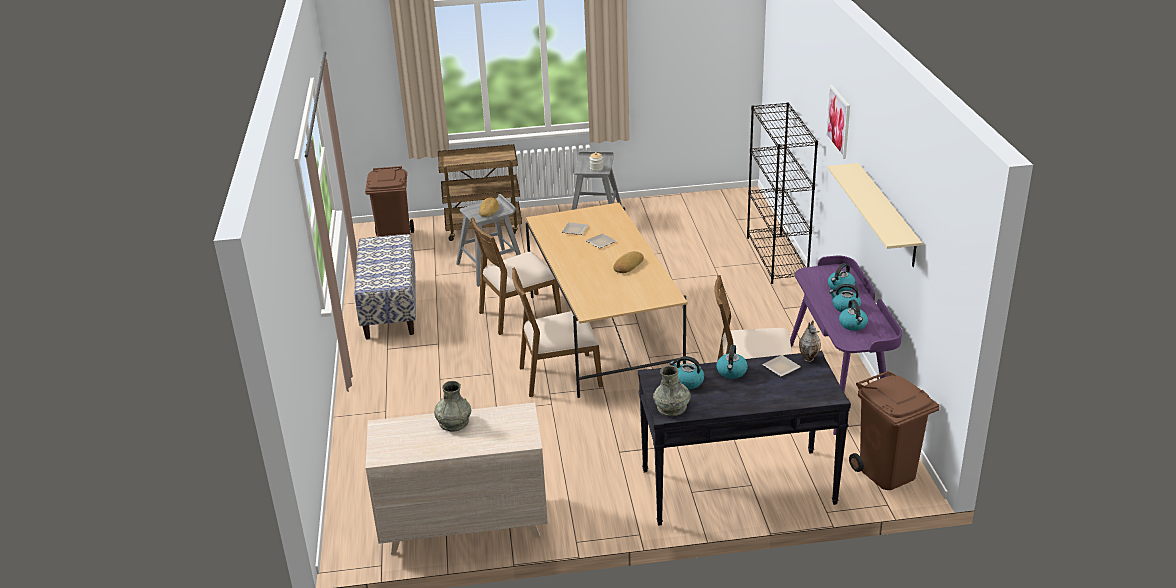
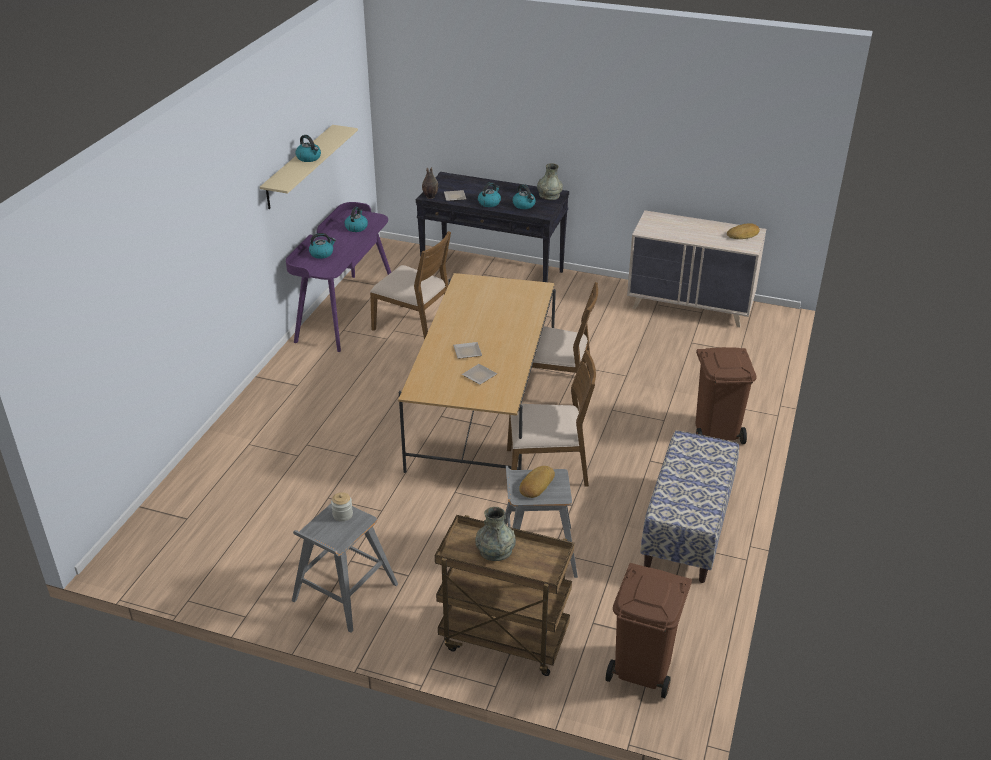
camera: 155 degrees left, 5 degrees up
(453, 422) = (696, 237): grey vase -> grey vase (495, 551)
(627, 265) = (467, 319): bread -> bread (743, 234)
(777, 258) = (225, 442): black bookcase -> none
(838, 121) = (223, 199): picture -> none
(845, 307) = (342, 239): kettle -> kettle (309, 158)
(886, 472) = (393, 256): brown trash can -> brown trash can (717, 431)

